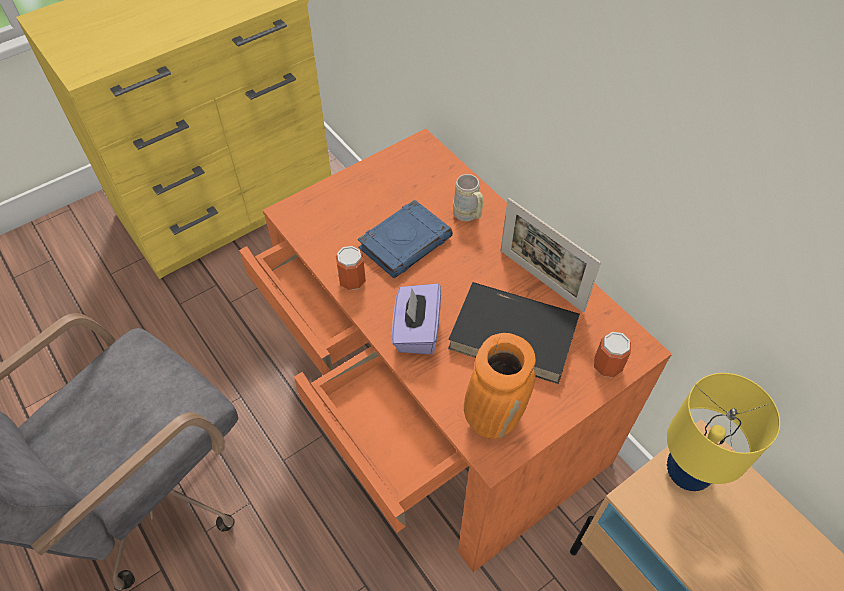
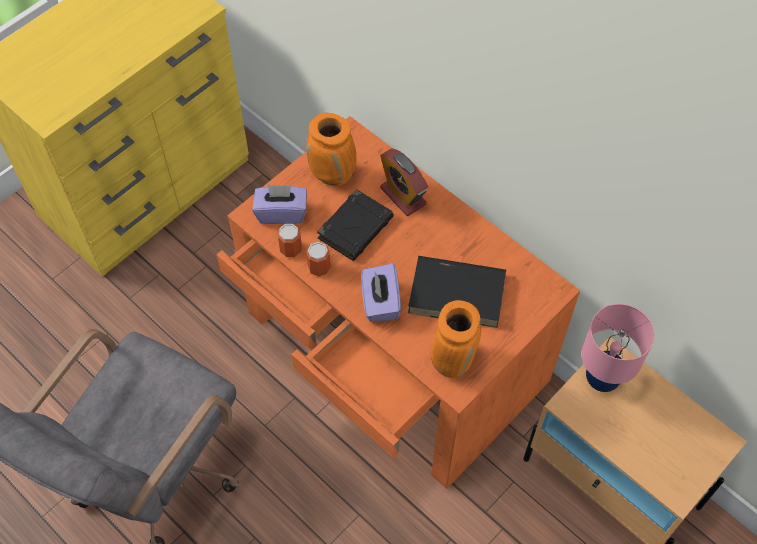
camera: 10 degrees left, 5 degrees up
(324, 215) = (281, 213): none -> purple tissue box
(393, 185) = (334, 176): none -> orange vase
(405, 242) = (355, 227): blue book -> black book
(468, 216) = (403, 196): beige mug -> alarm clock
(541, 280) = (471, 244): picture frame -> none
(607, 366) = (532, 307): can -> can (291, 249)
(685, 474) = (600, 380): yellow table lamp -> pink table lamp

